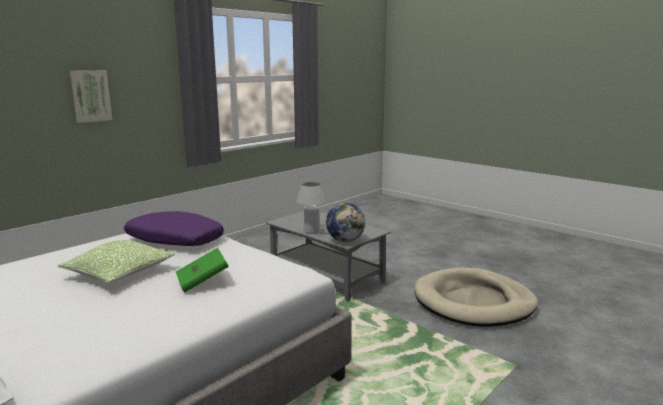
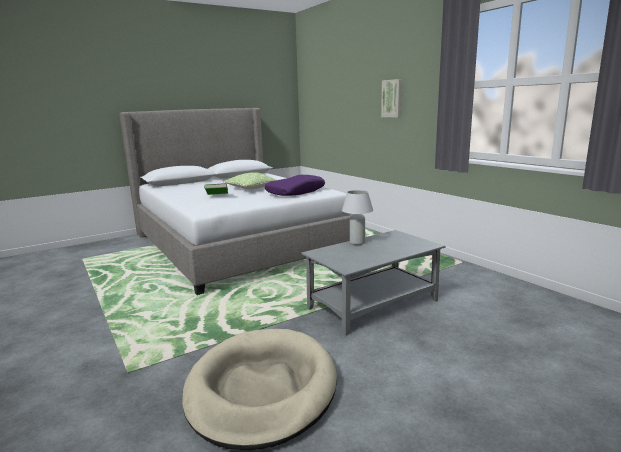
camera: 105 degrees right, 0 degrees up
(345, 240) = (323, 252): globe -> none

